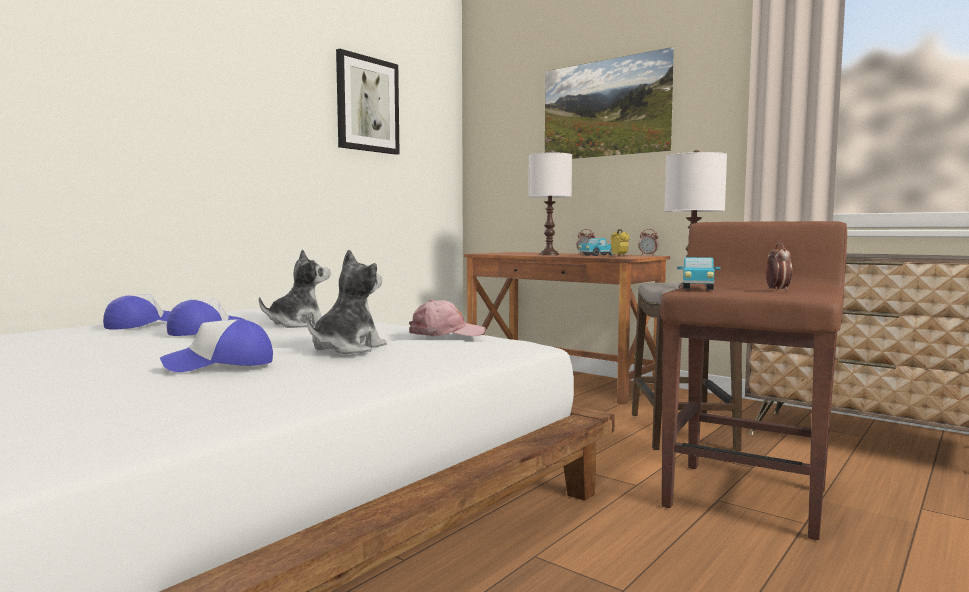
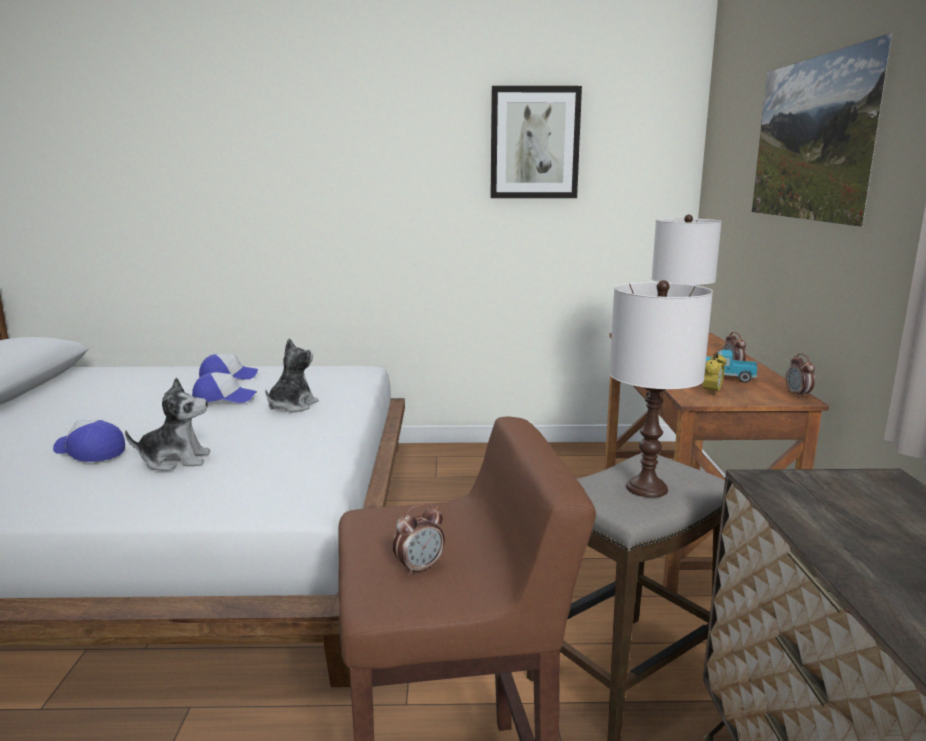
camera: 50 degrees right, 10 degrees up
(298, 324) = (291, 406): plush toy -> plush toy turned 75 degrees counterclockwise
(446, 333) = (281, 465): pink cap -> none
(697, 287) = (399, 516): toy truck -> none

